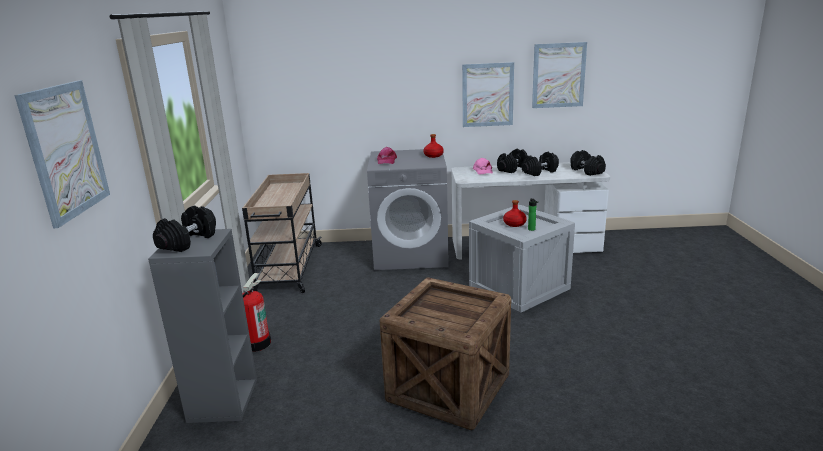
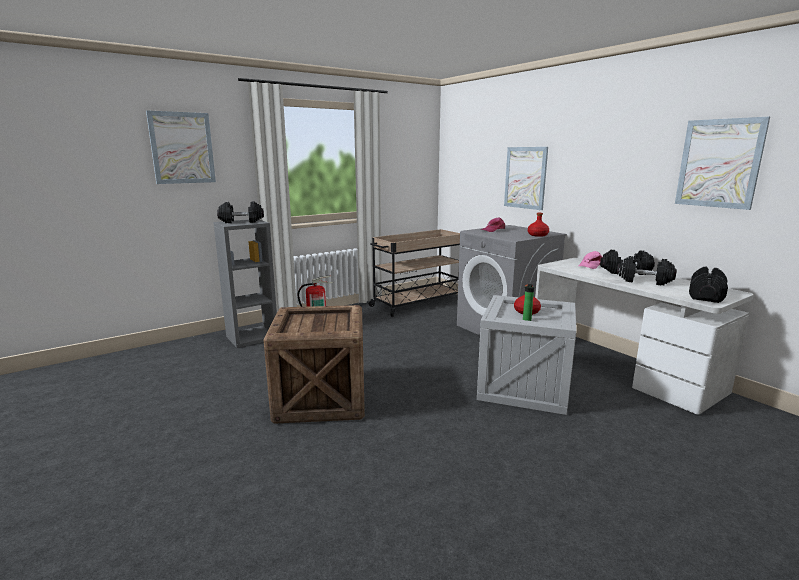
camera: 55 degrees right, 5 degrees down
(487, 95) = (624, 181): picture -> picture (525, 178)

